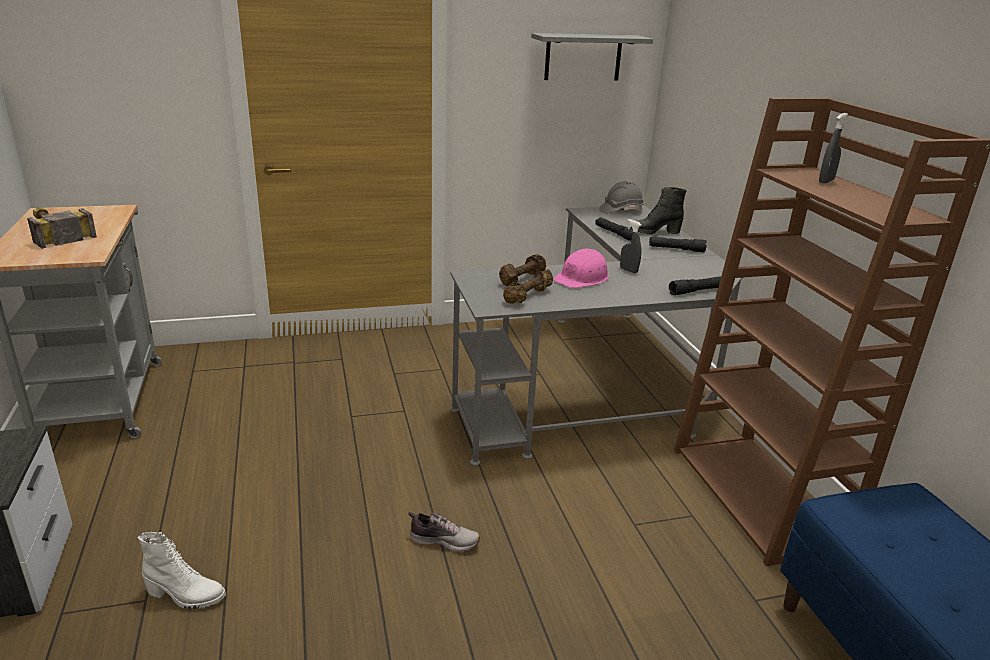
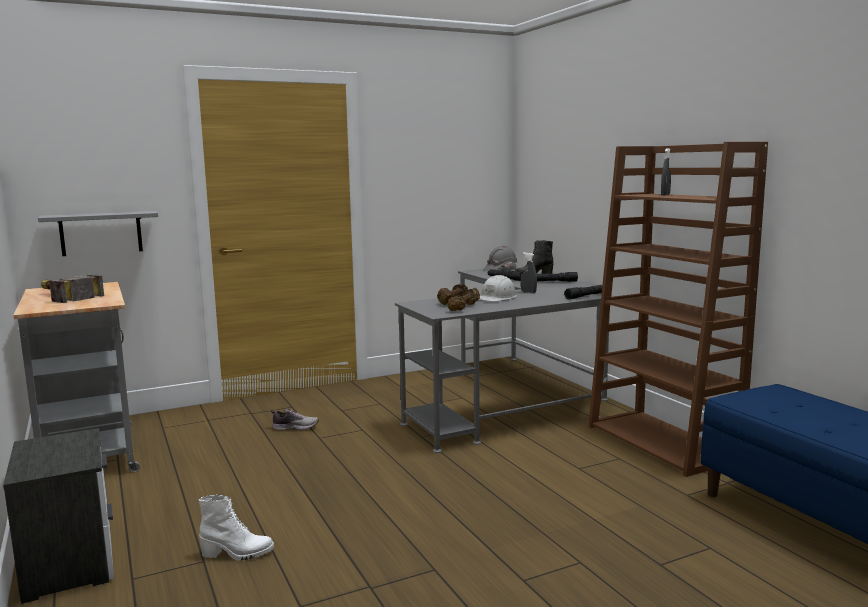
camera: 10 degrees left, 15 degrees down
(444, 540) = (436, 495): shoe -> shoe (295, 427)
(582, 278) = (497, 298): pink hard hat -> white hard hat
(583, 57) = (458, 156): grey shelf -> grey shelf (101, 233)

